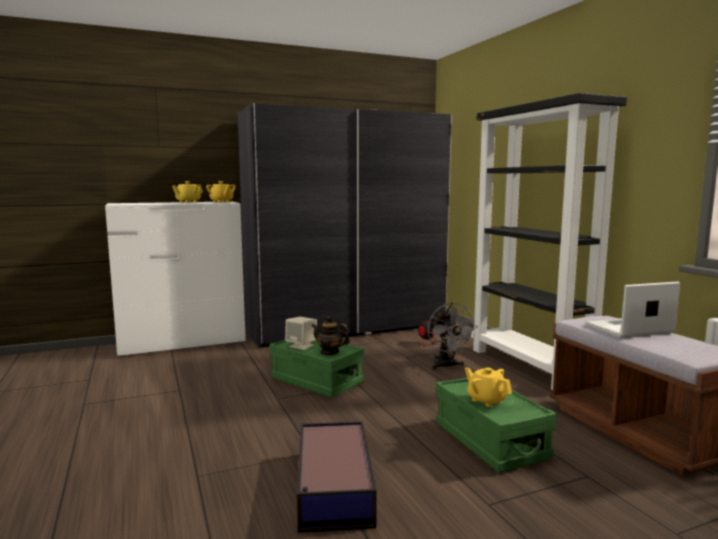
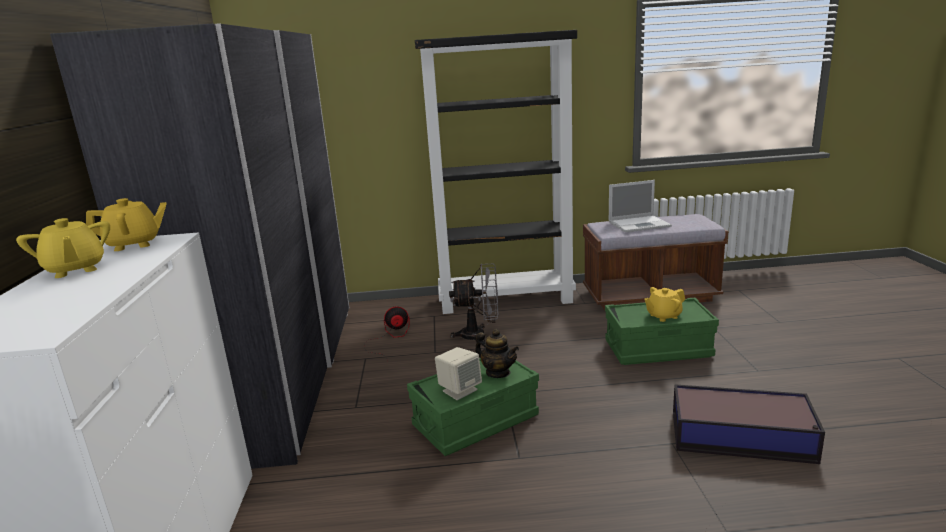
camera: 70 degrees left, 10 degrees up
(330, 352) = (498, 373): teapot -> teapot turned 90 degrees counterclockwise
(628, 329) = (640, 224): laptop -> laptop turned 105 degrees counterclockwise

